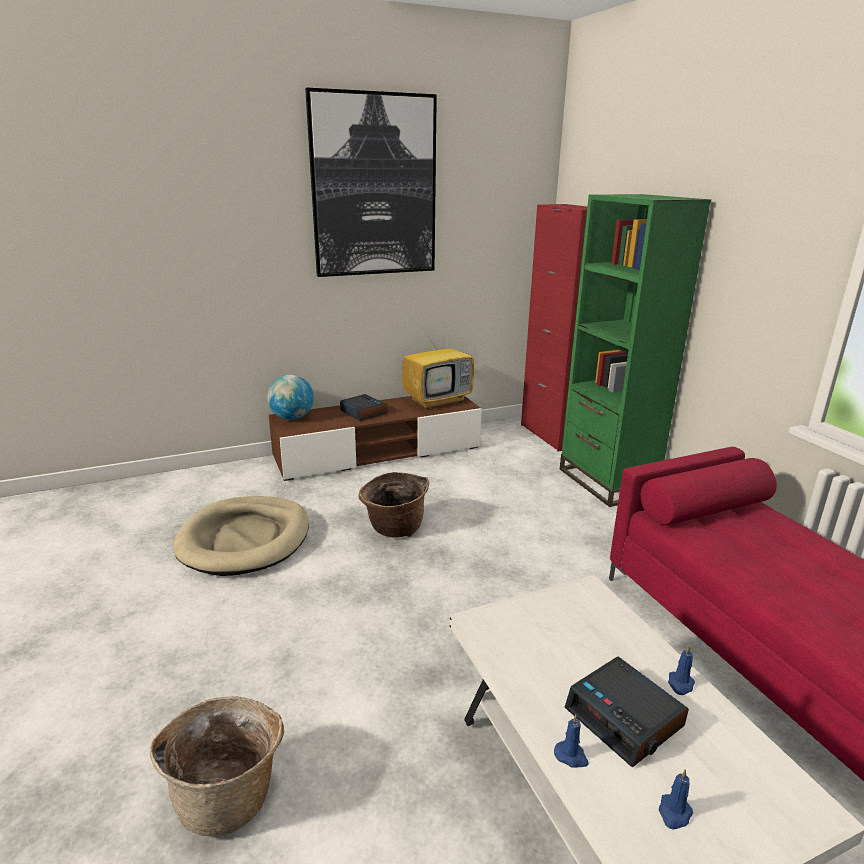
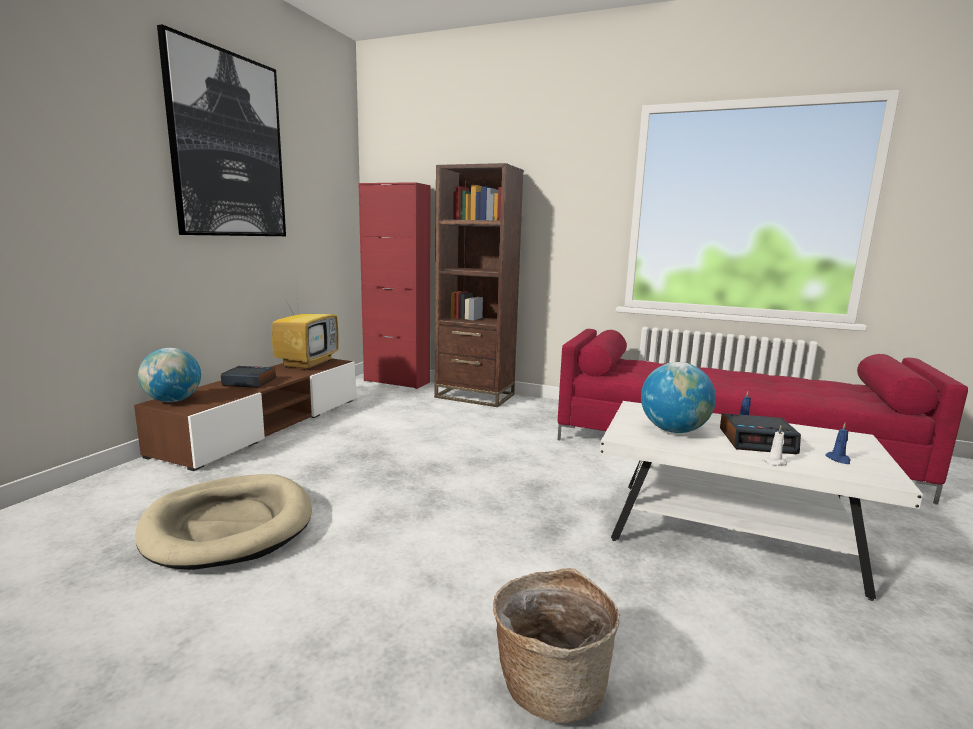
camera: 45 degrees left, 10 degrees down
(394, 529) = (372, 465): basket -> none
(553, 644) = (673, 430): none -> globe
(571, 756) = (775, 462): blue candle -> white candle
(606, 482) = (475, 396): green bookcase -> brown bookcase

